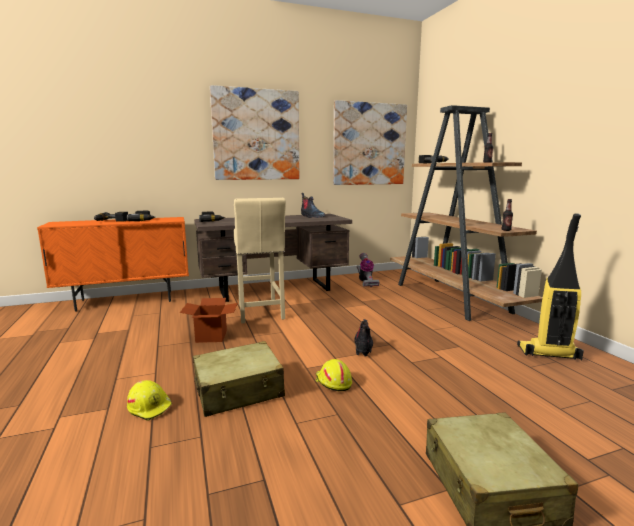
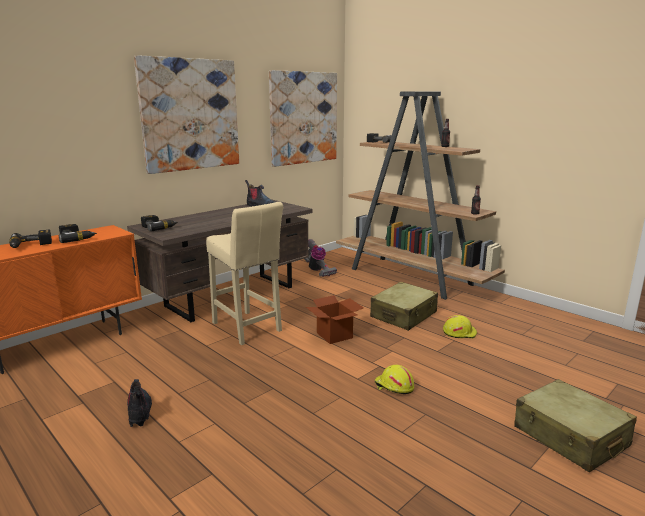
camera: 25 degrees left, 5 degrees up
(150, 407) = (255, 458): yellow hard hat -> yellow hard hat (459, 332)
(211, 336) = (226, 367): cardboard box -> cardboard box (334, 335)
(239, 390) = (321, 417): beige suitcase -> beige suitcase (404, 315)
(363, 347) = (385, 345): boot -> boot (139, 411)
(548, 353) = (524, 319): vacuum cleaner -> none

